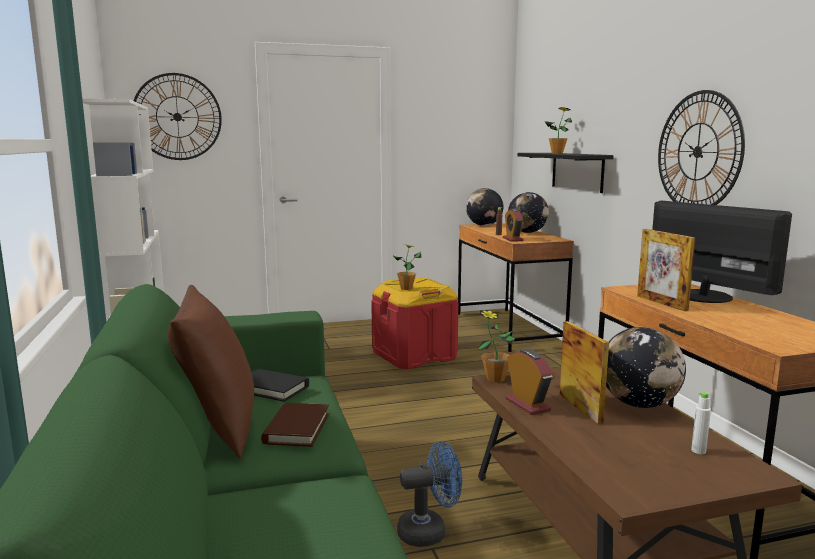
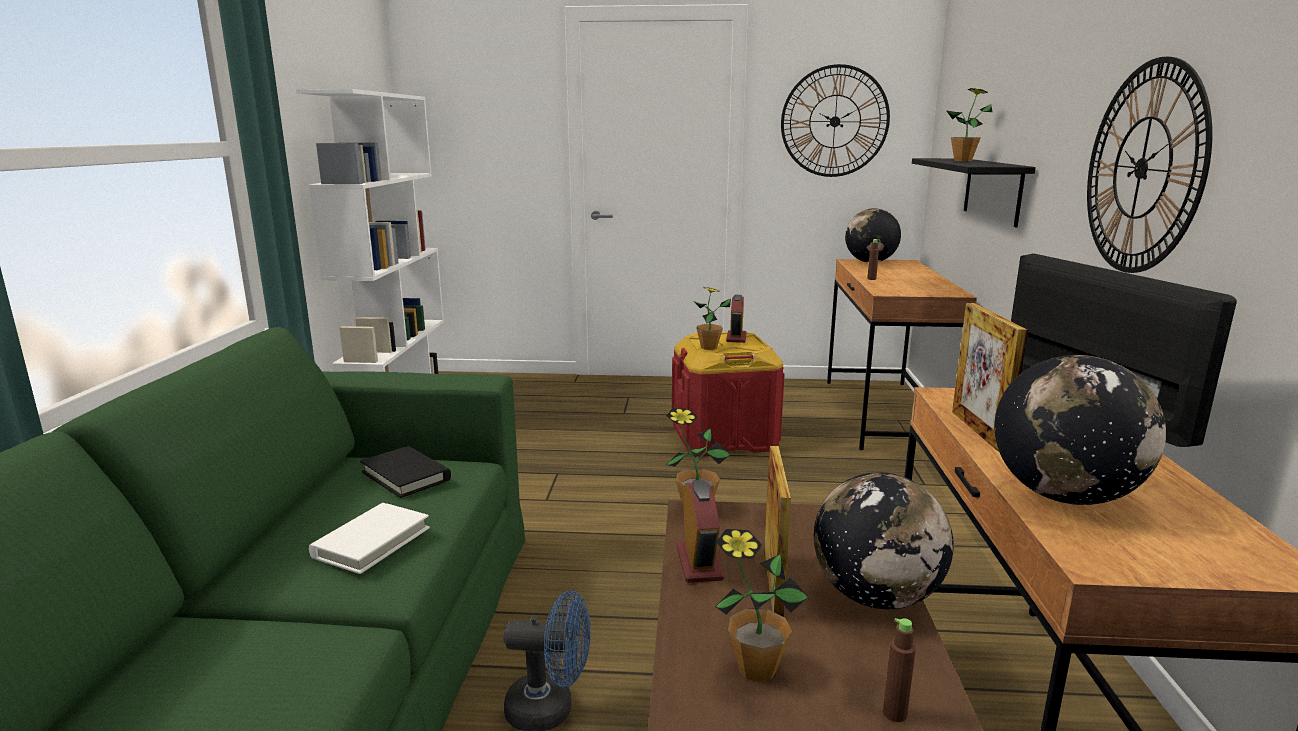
camera: 20 degrees right, 5 degrees up
(177, 117) = (471, 107): wall clock -> wall clock (834, 121)
(218, 427) = (292, 522): brown pillow -> none
(297, 428) = (372, 542): brown book -> white book
(512, 239) = (882, 288): alarm clock -> alarm clock (736, 338)
(527, 232) = (921, 278): globe -> globe (1064, 496)
(613, 446) = (756, 669): none -> potted plant
(698, 451) = (894, 713): white bottle -> brown bottle

